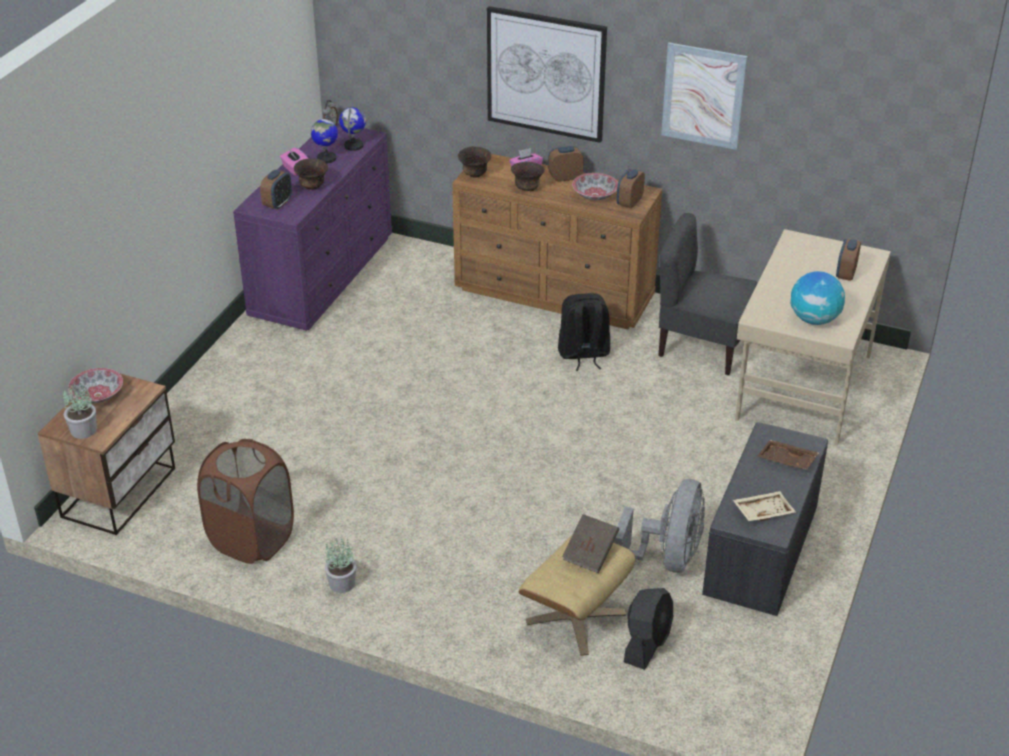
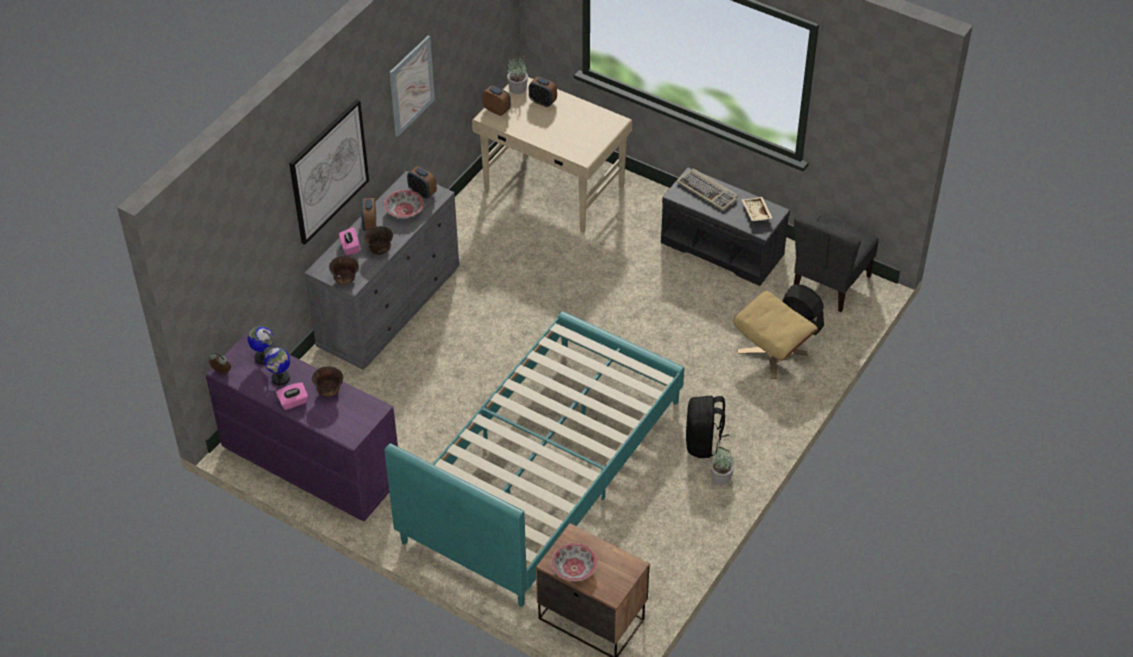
camera: 80 degrees left, 10 degrees up
(84, 430) = (619, 576): potted plant -> potted plant (517, 88)
(252, 540) = (665, 529): brown laundry basket -> none
(278, 204) = (352, 417): alarm clock -> alarm clock (497, 110)
(334, 431) = (543, 470): none -> turquoise bed
(555, 293) = (390, 307): brown dresser -> grey dresser
(583, 354) = (481, 303): black backpack -> black backpack (704, 443)
(590, 553) = (766, 310): brown book -> none
(667, 559) = (723, 297): grey fan -> none
(702, 346) = (490, 232): grey chair -> grey chair (829, 284)
(786, 461) = (708, 191): brown tray -> keyboard
(814, 319) = (595, 130): globe -> none

